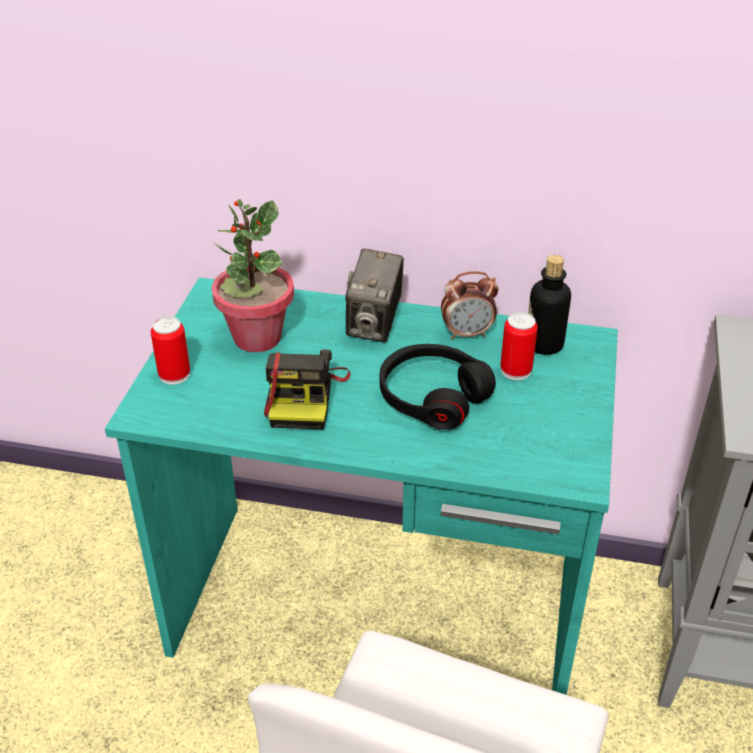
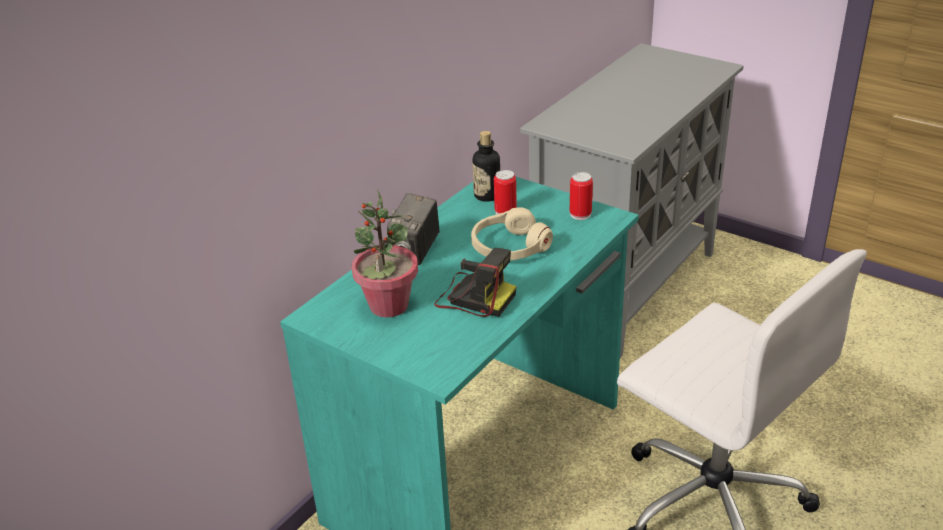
camera: 65 degrees left, 5 degrees down
(174, 375) = (404, 352): can -> can (580, 214)
(374, 325) = (415, 252): camera -> camera turned 75 degrees clockwise
(432, 396) = (509, 247): black headphones -> beige headphones
(467, 334) = (455, 219): alarm clock -> none

